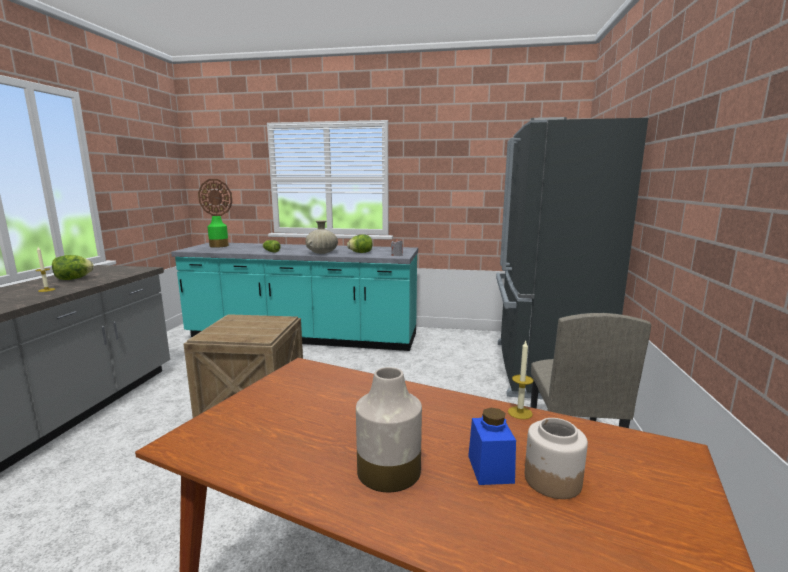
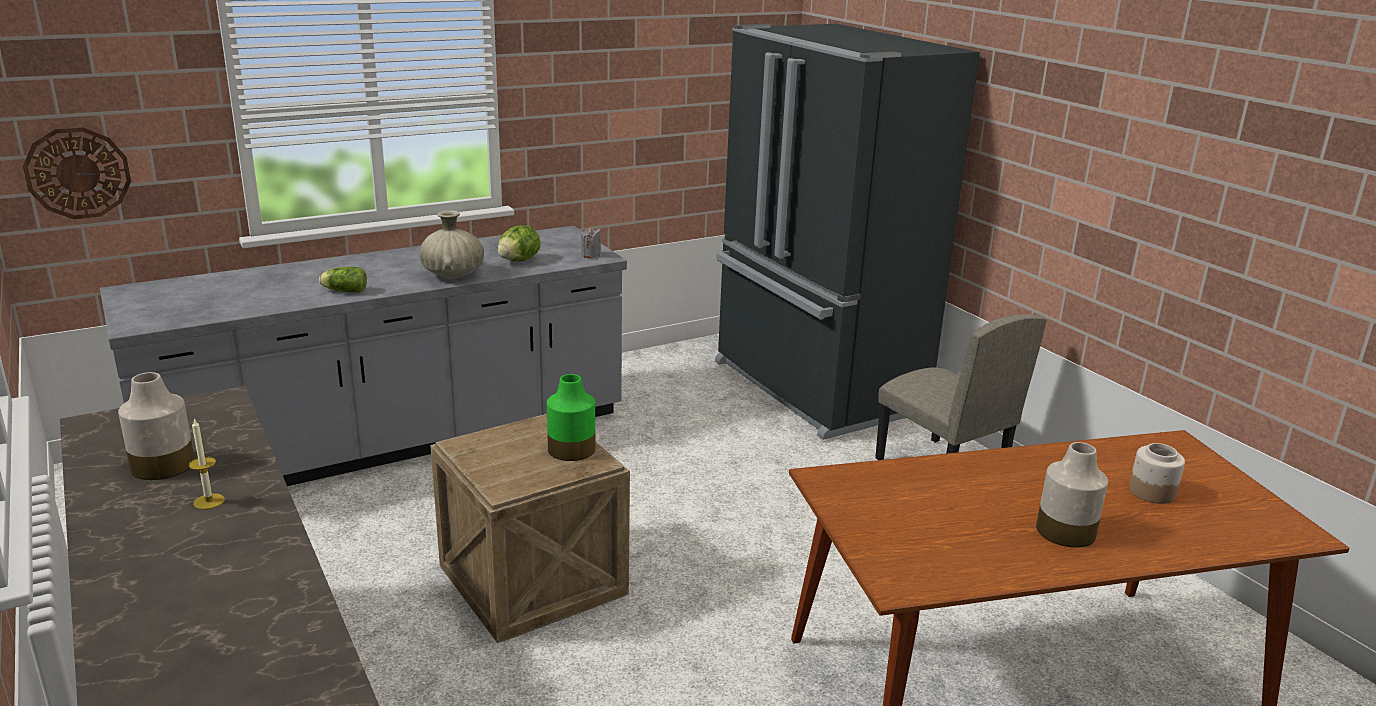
camera: 40 degrees left, 10 degrees up
(73, 279) = (162, 465): lettuce -> beige vase
(219, 246) = (172, 296): green vase -> green vase (572, 449)
(302, 336) = (393, 442): turquoise counter -> grey counter
(490, 469) = (1114, 501): blue jar -> none
(520, 412) = (1062, 450): candle -> none

